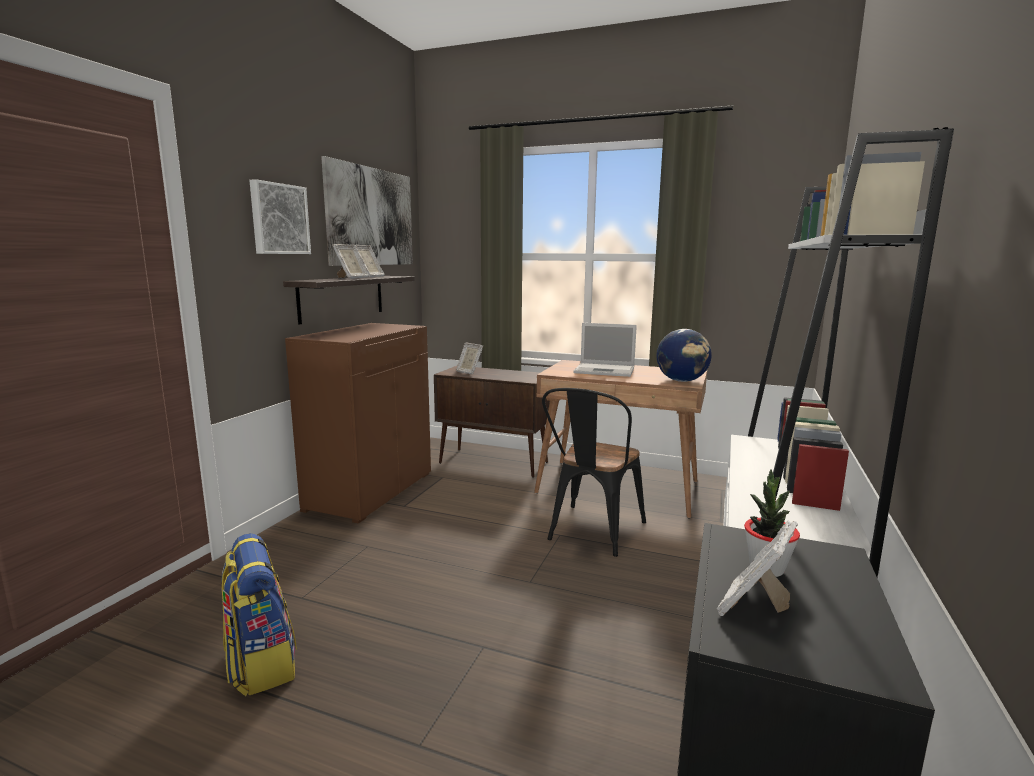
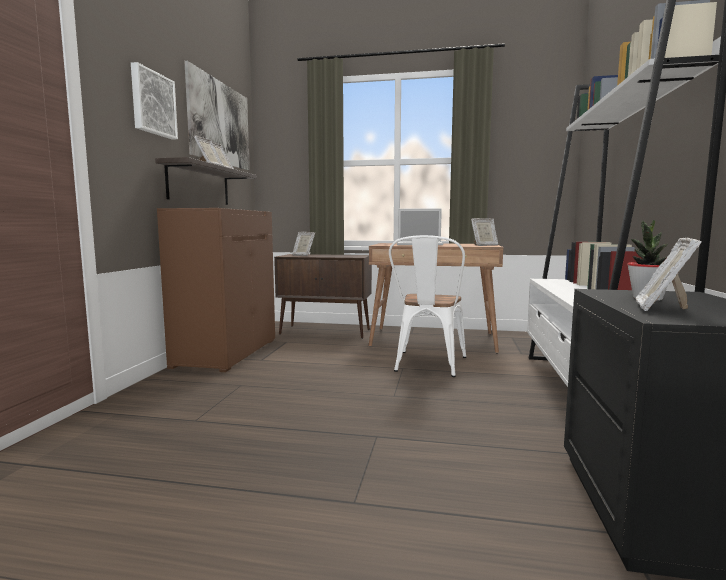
camera: 10 degrees left, 5 degrees down
(261, 663) = (176, 465): backpack -> none
(592, 533) = (428, 365): black chair -> white chair
(682, 381) = (484, 245): globe -> picture frame

